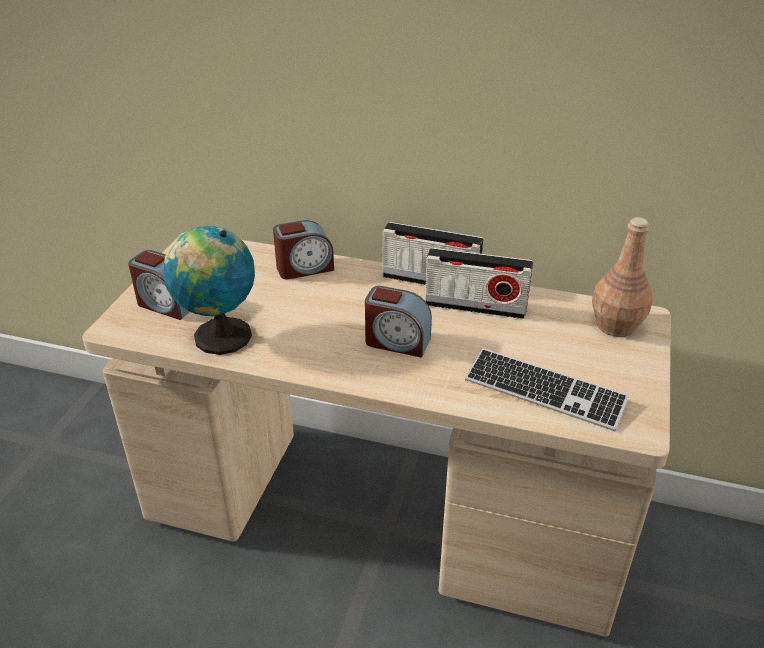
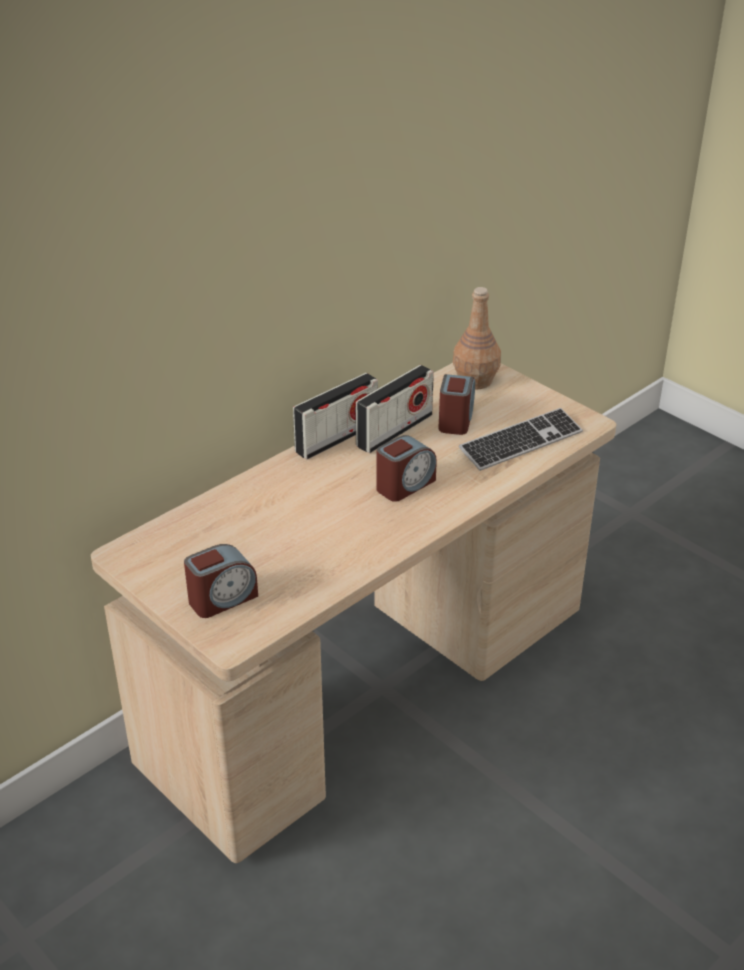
camera: 60 degrees left, 0 degrees up
(218, 337) = (308, 579): globe -> none
(304, 268) = (246, 497): alarm clock -> alarm clock (456, 419)

